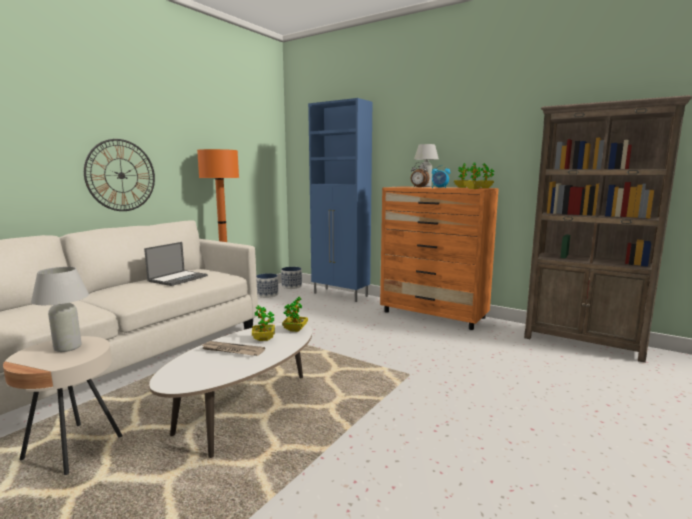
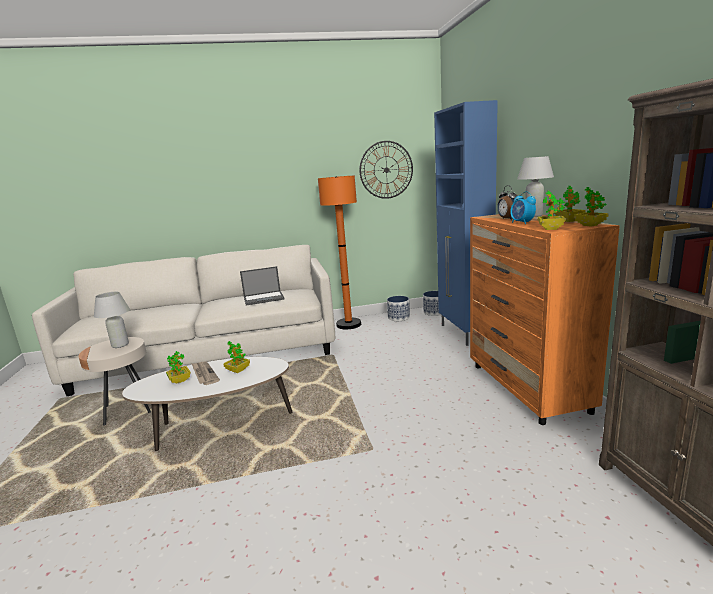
camera: 45 degrees right, 5 degrees up
(121, 175) = (254, 206): wall clock -> wall clock (386, 170)
(295, 329) = (271, 369): potted plant -> potted plant (180, 380)

